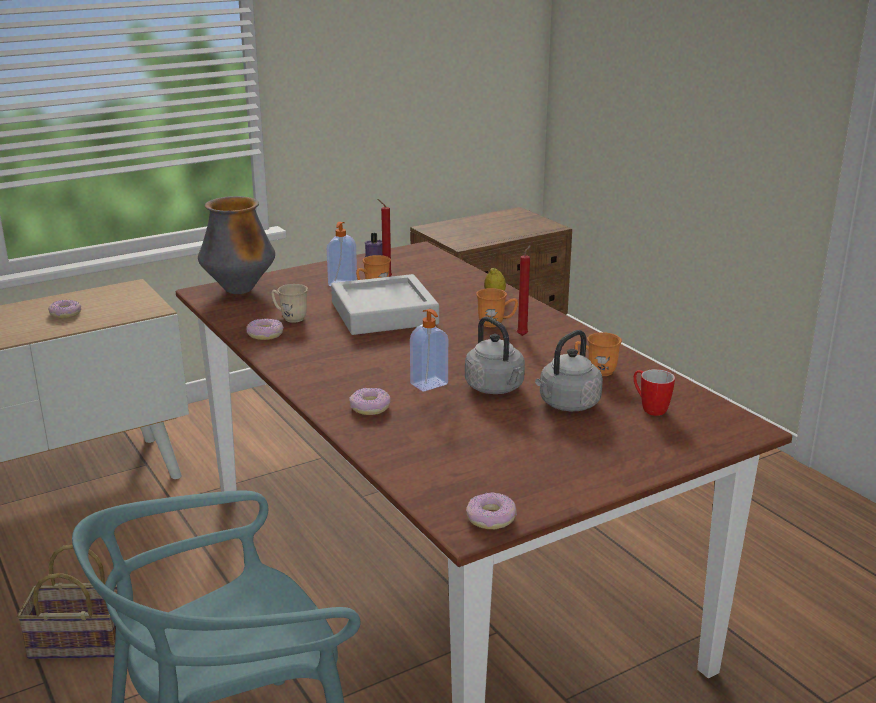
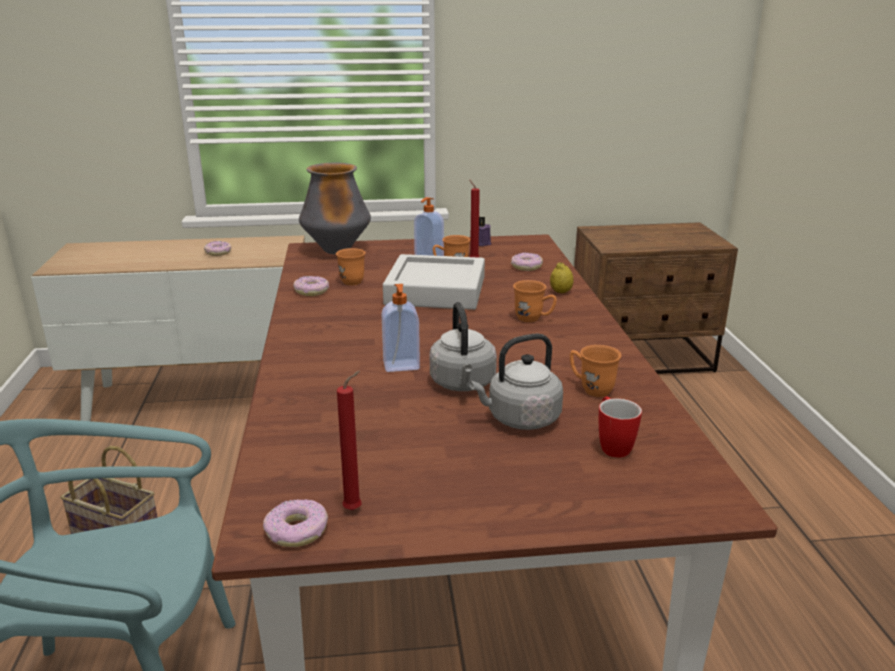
camera: 25 degrees right, 0 degrees up
(289, 317) = (349, 280): beige mug -> orange mug
(370, 407) = (319, 376): donut -> donut (526, 267)
(523, 335) = (549, 335): red candle -> red candle (355, 509)

